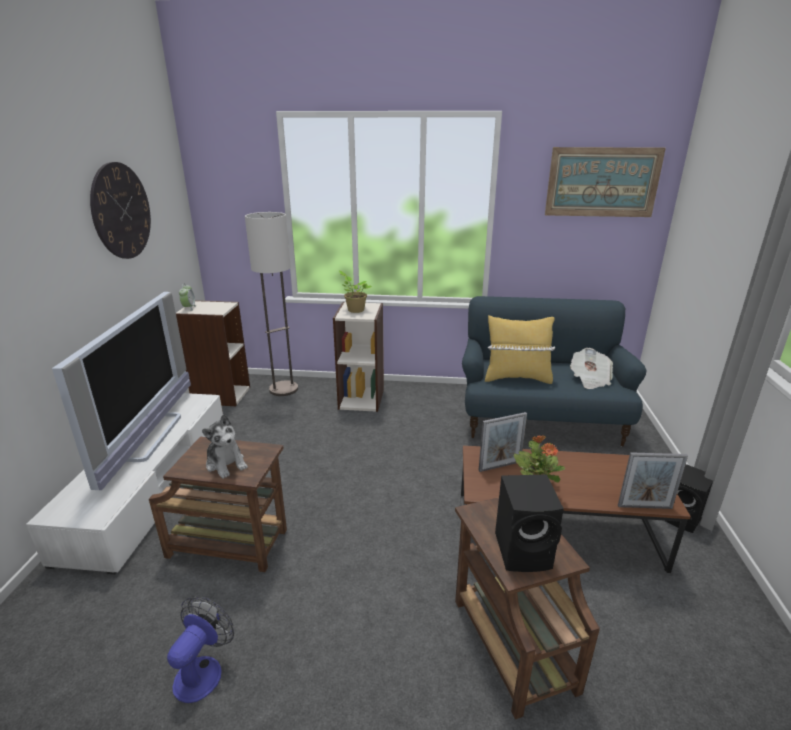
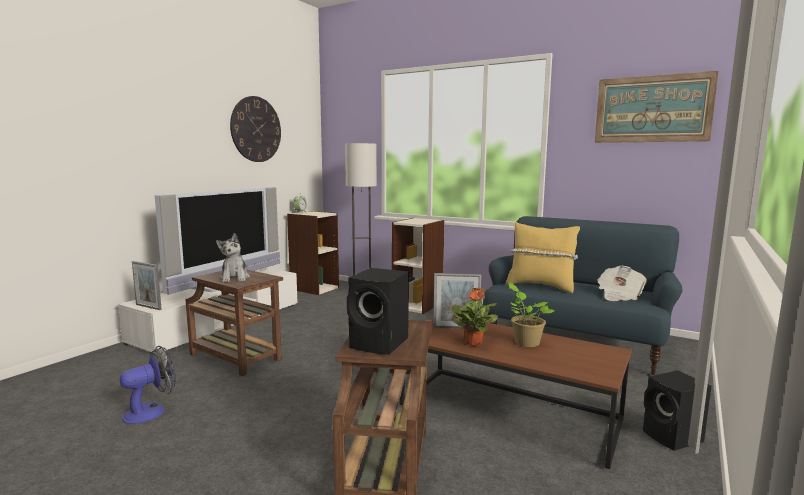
camera: 25 degrees right, 15 degrees down
(354, 310) = (415, 220): potted plant -> potted plant (525, 342)
(644, 507) = (571, 373): picture frame -> picture frame (148, 307)

